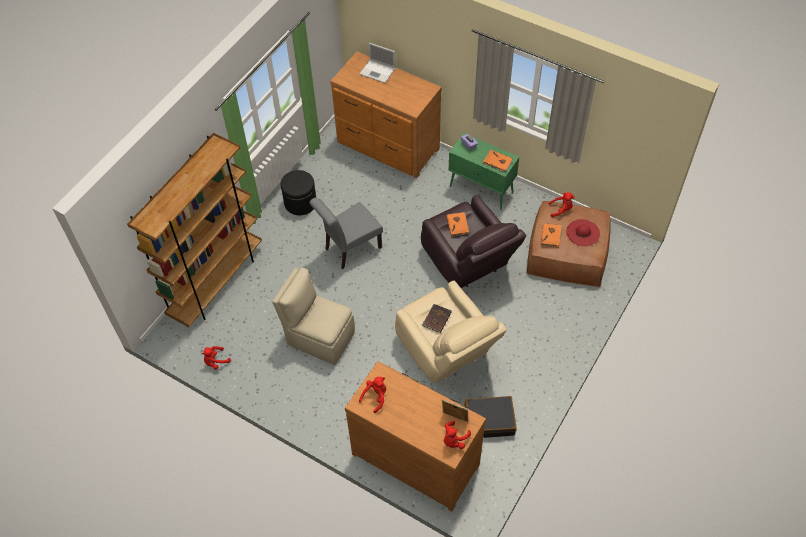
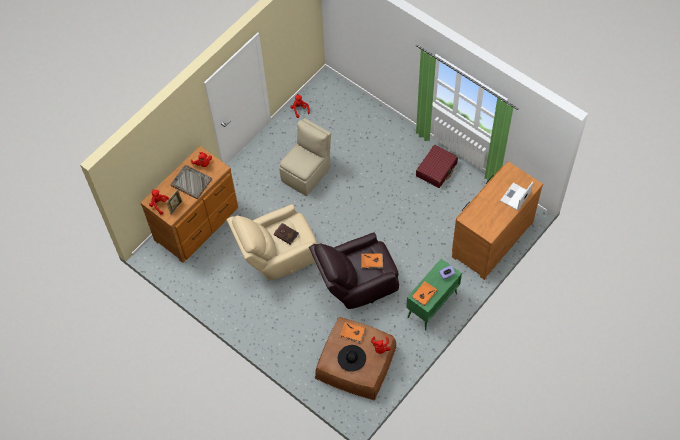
camera: 100 degrees right, 5 degrees up
(216, 282) = (367, 111): brown bookcase -> none
(300, 203) = (436, 169): black ottoman -> red suitcase
(349, 249) = (384, 200): grey chair -> none
(409, 406) = (191, 182): none -> grey tray
(489, 420) = (214, 274): black suitcase -> none
(582, 232) = (352, 358): red hat -> black hat

